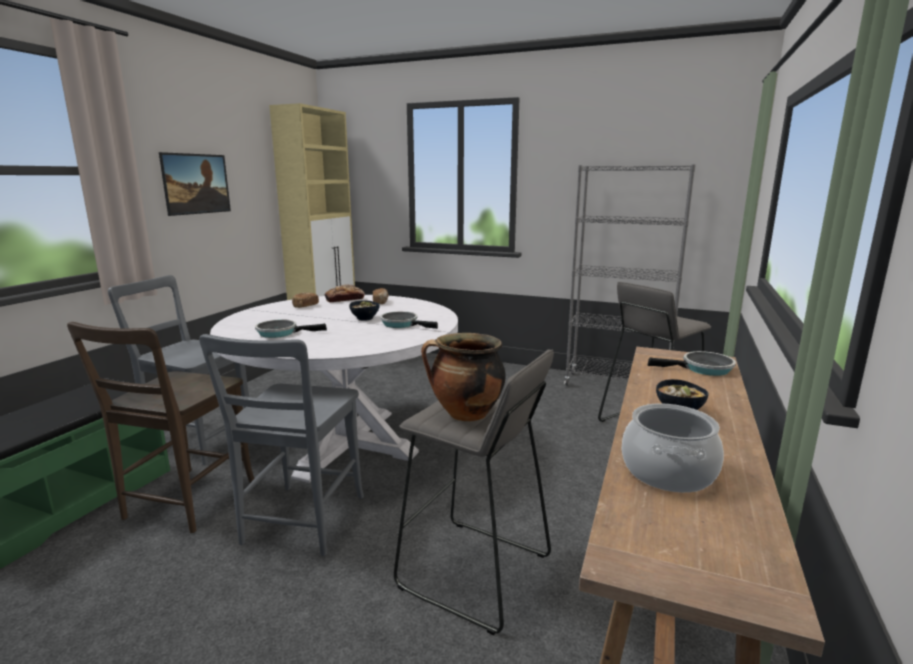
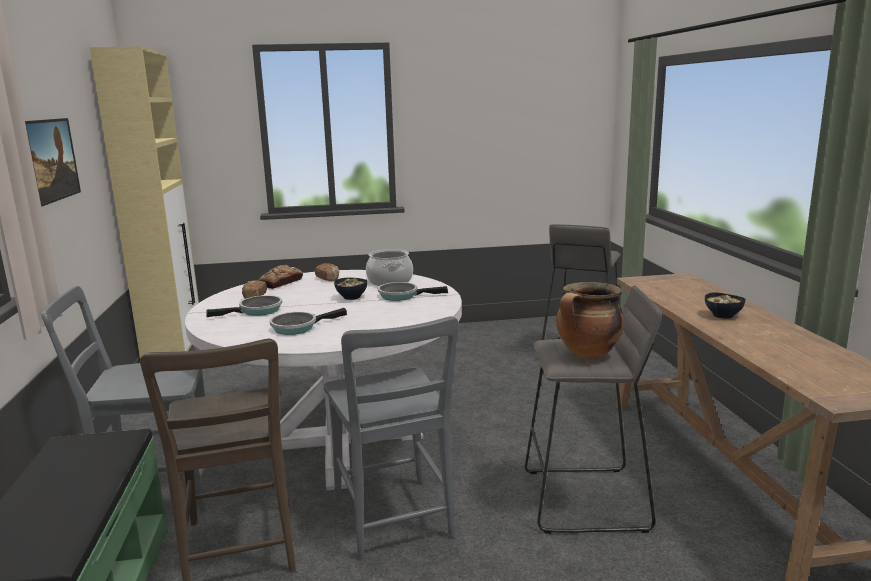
camera: 30 degrees left, 0 degrees up
(616, 386) = (518, 326): grey bookcase -> none
(667, 471) = (779, 351): cooking pot -> cooking pot (389, 281)
(703, 369) = (687, 285): frying pan -> frying pan (257, 311)

